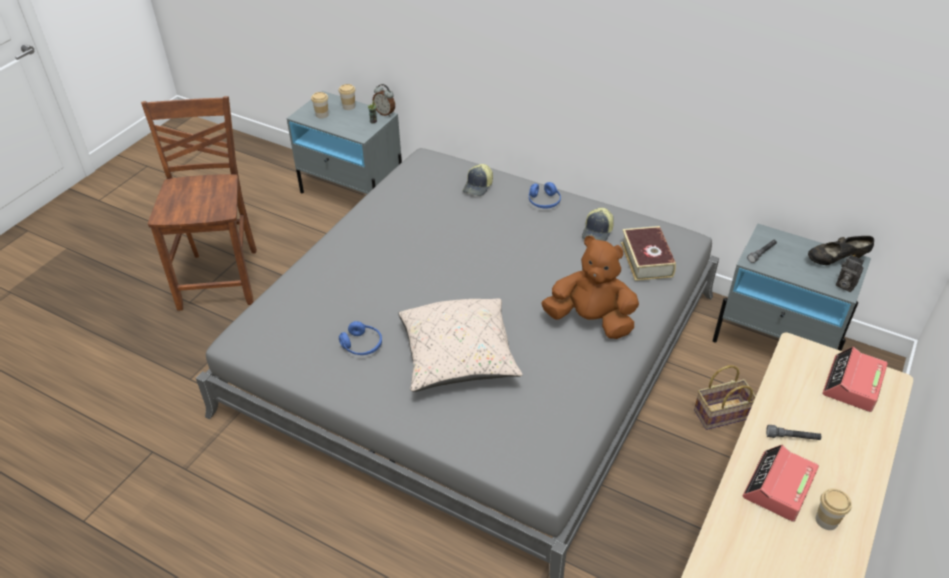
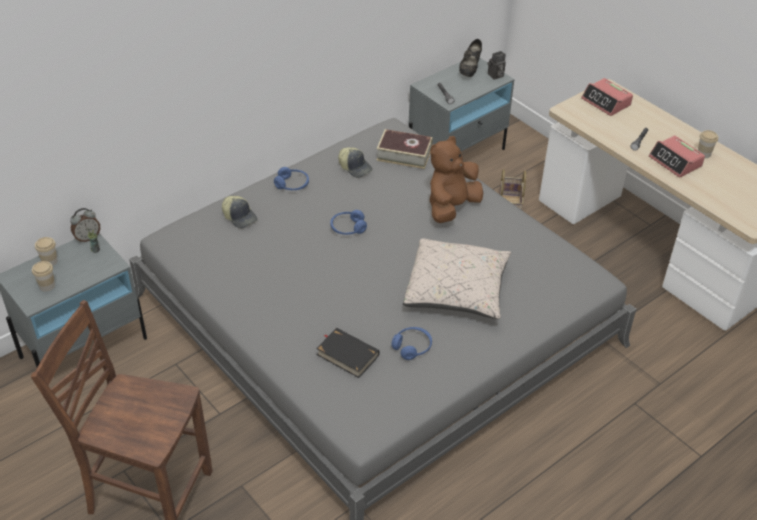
camera: 70 degrees left, 0 degrees up
(332, 304) = (347, 355): none -> black book
(505, 254) = (348, 228): none -> blue headphones

